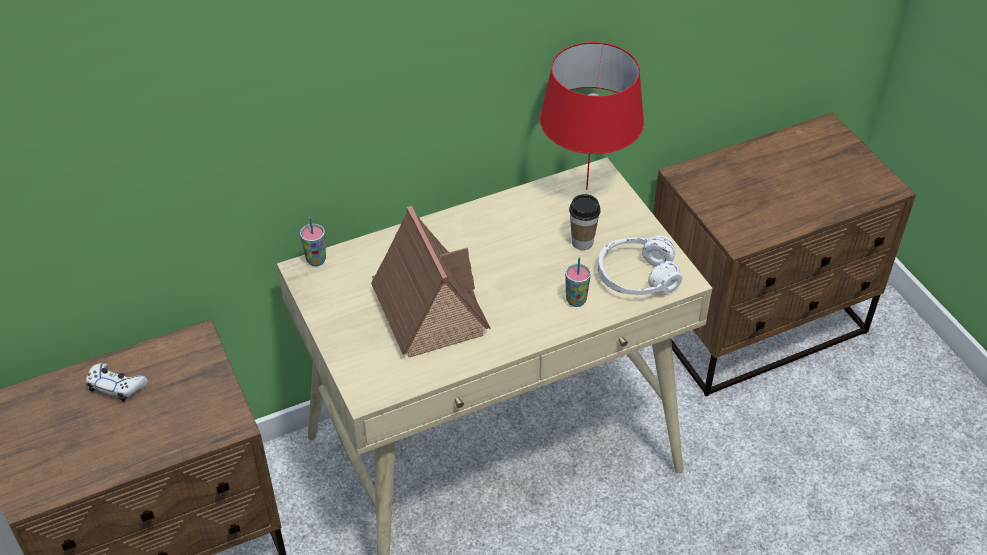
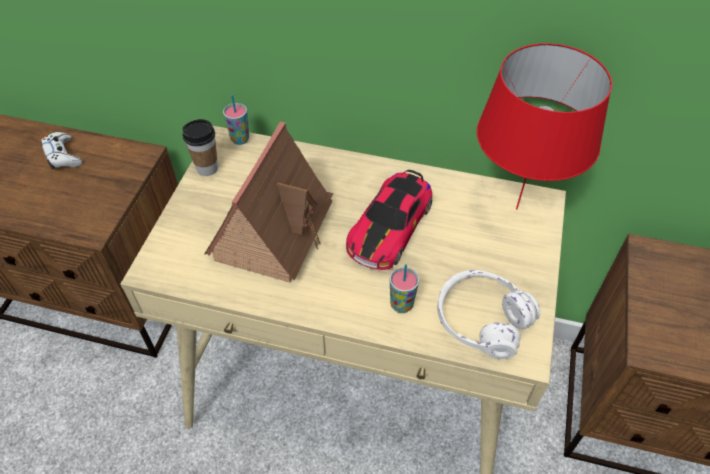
camera: 40 degrees right, 5 degrees up
(512, 254) = (390, 226): none -> toy car
(582, 242) = (463, 254): cup -> cup (207, 168)

